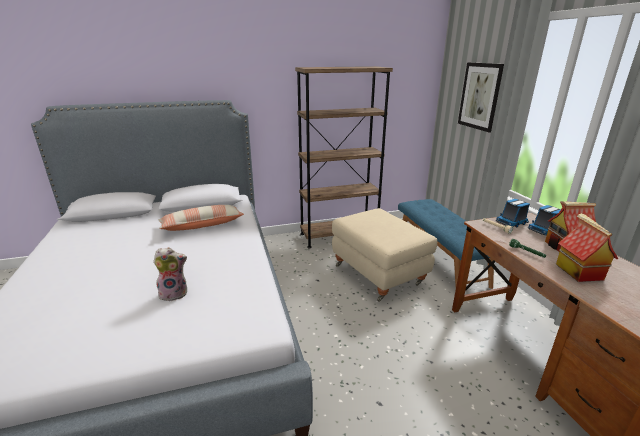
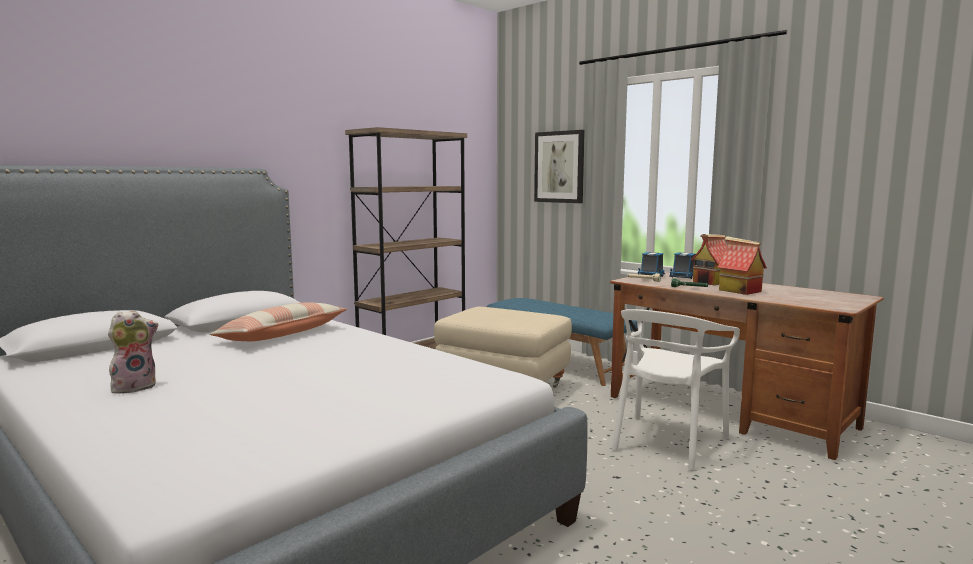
camera: 30 degrees left, 15 degrees down
(174, 293) = (358, 381): plush toy -> plush toy (135, 387)
(456, 380) = (667, 442): none -> white chair

